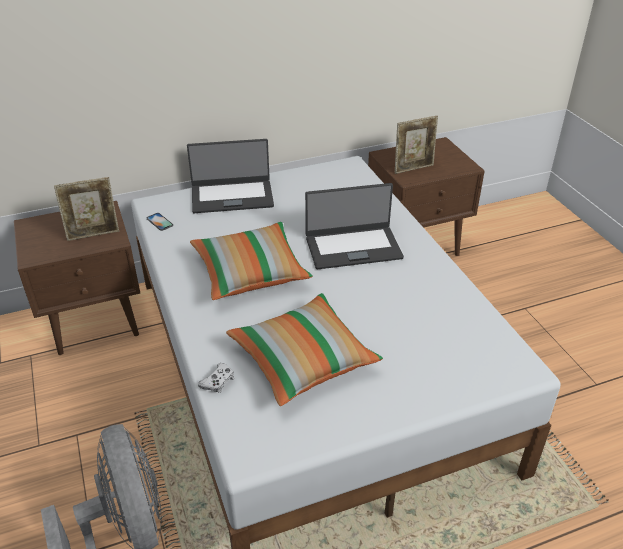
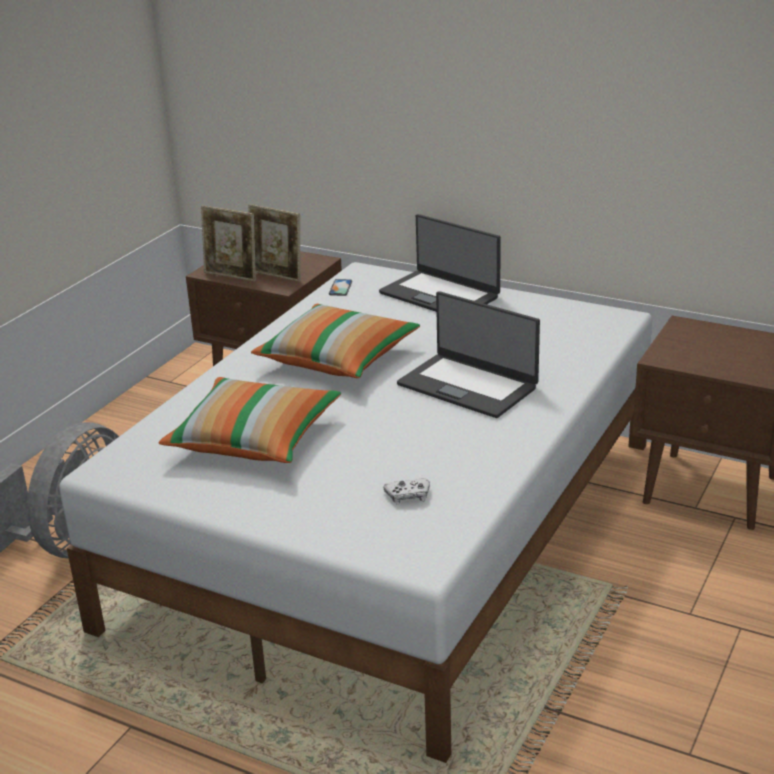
camera: 50 degrees right, 10 degrees down
(218, 381) = (171, 416): white game controller -> white game controller (408, 496)
(413, 168) = (692, 351): picture frame -> picture frame (232, 276)

